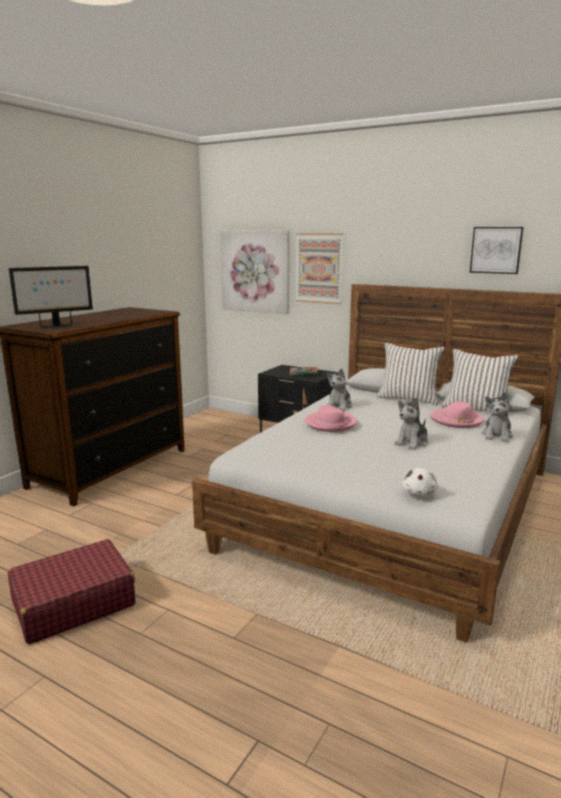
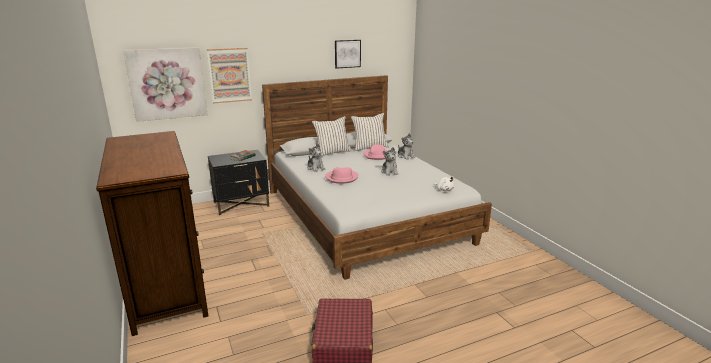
camera: 55 degrees left, 5 degrees up
(56, 326) = (154, 168): monitor -> none

